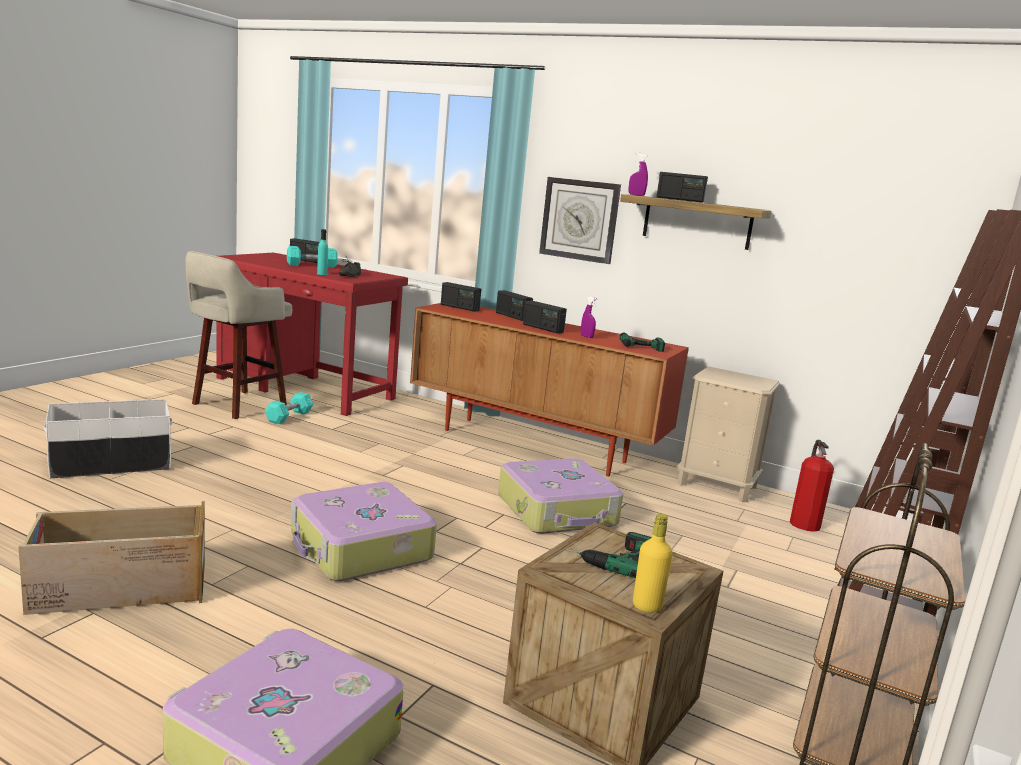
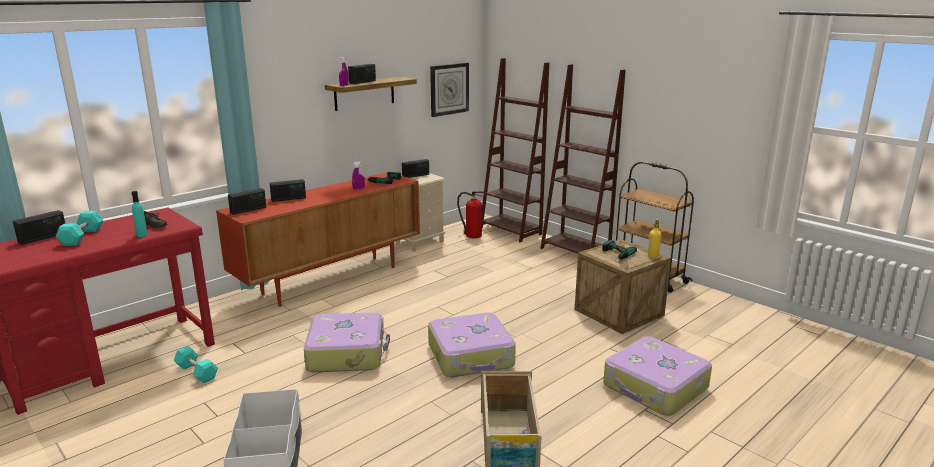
camera: 70 degrees left, 5 degrees up
(236, 405) = (138, 401): beige stool -> none
(542, 328) = (331, 196): radio -> radio (415, 176)
(558, 511) = (438, 290): suitcase -> suitcase (347, 353)
(579, 220) = (290, 111): wall clock -> wall clock (449, 89)

